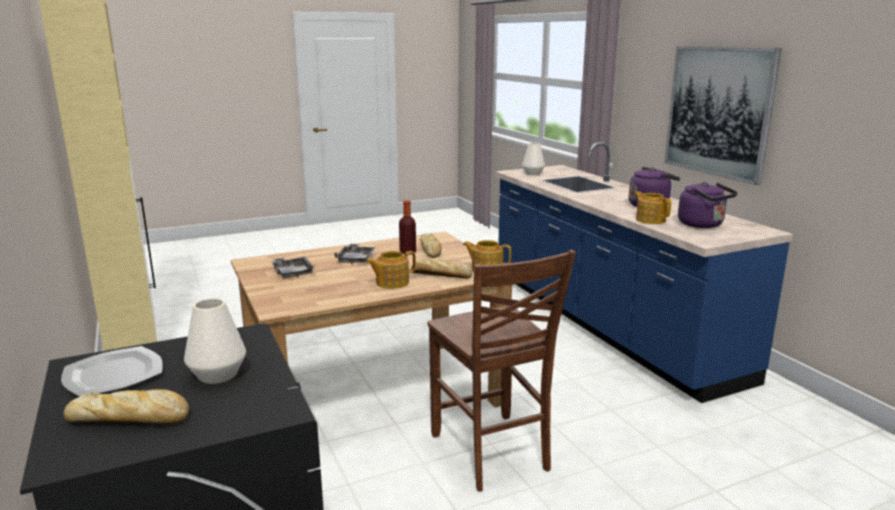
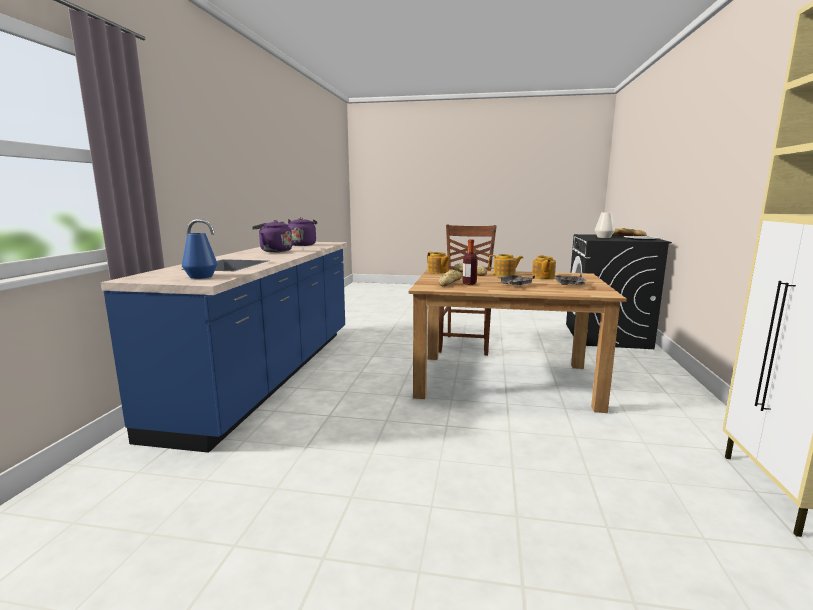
camera: 145 degrees left, 5 degrees down
(533, 173) = (201, 276): white vase -> blue vase
(650, 220) = (314, 248): teapot -> teapot (543, 277)
(719, 111) = (218, 178): picture -> none

